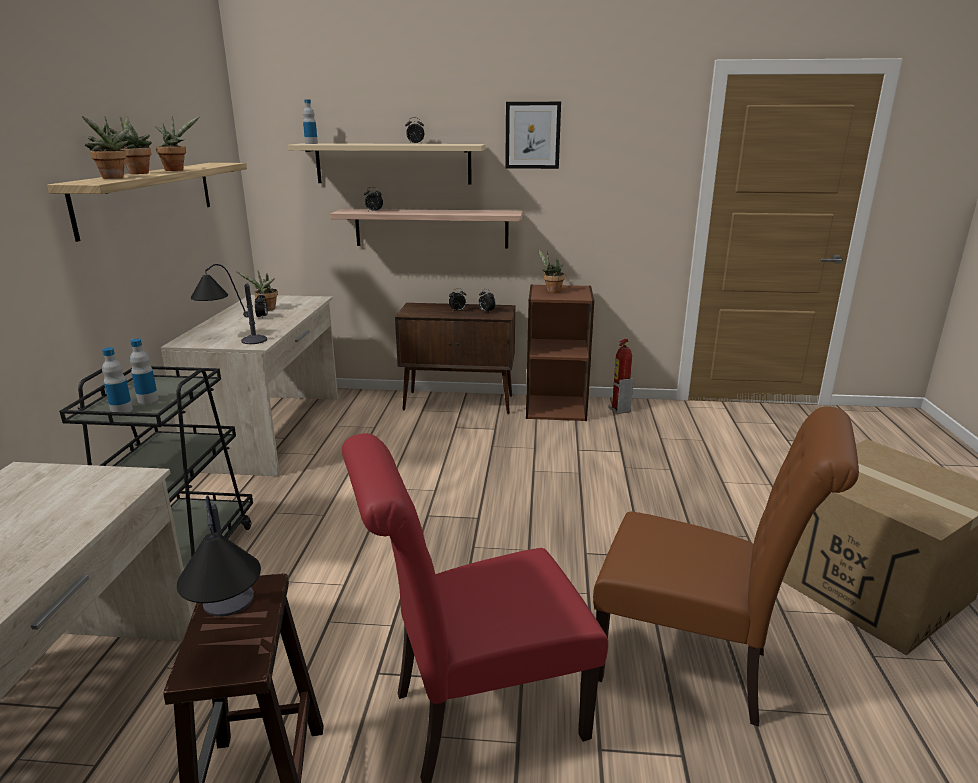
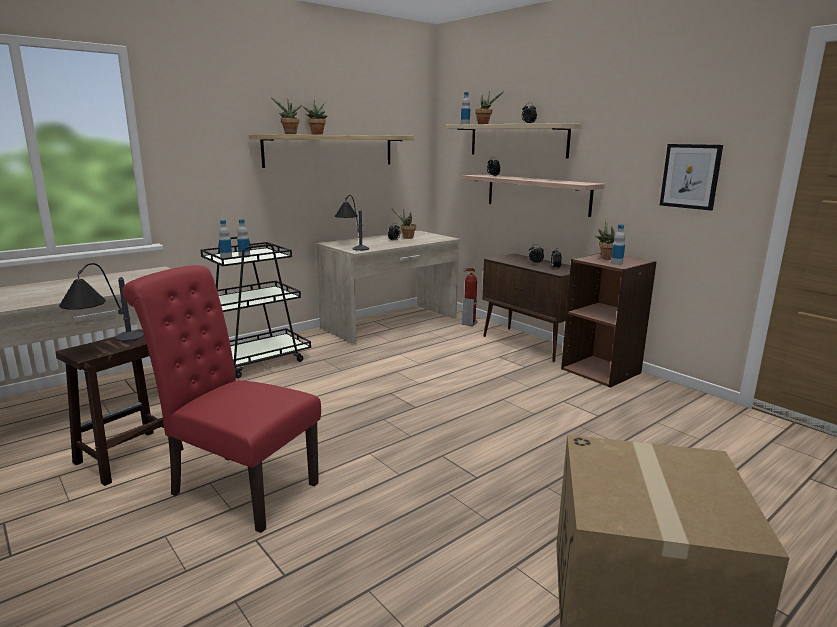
camera: 45 degrees right, 5 degrees down
(176, 170) = (345, 134): potted plant -> potted plant (484, 124)
(532, 135) = (619, 115): picture -> picture (690, 176)
(573, 295) = (616, 263): none -> bottle
(619, 410) = (657, 391): fire extinguisher -> fire extinguisher (469, 323)
(693, 667) = (381, 547): brown chair -> none

